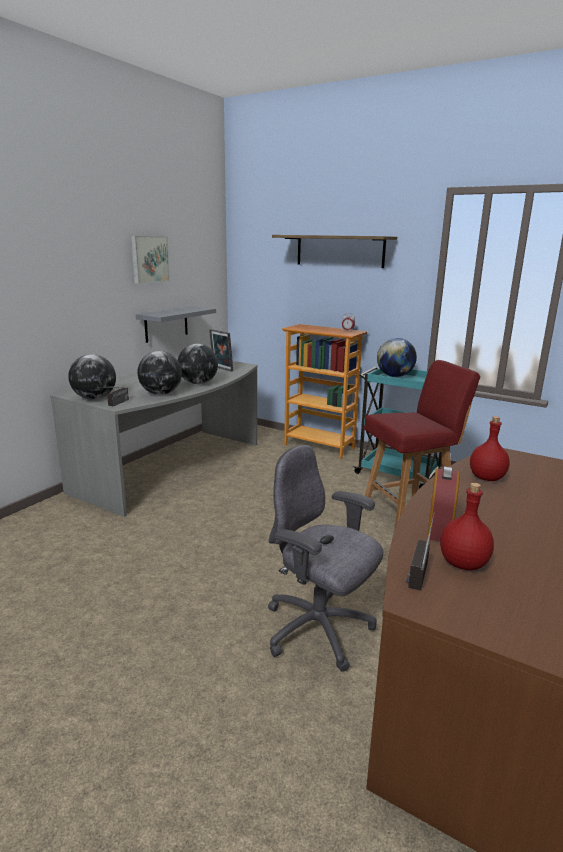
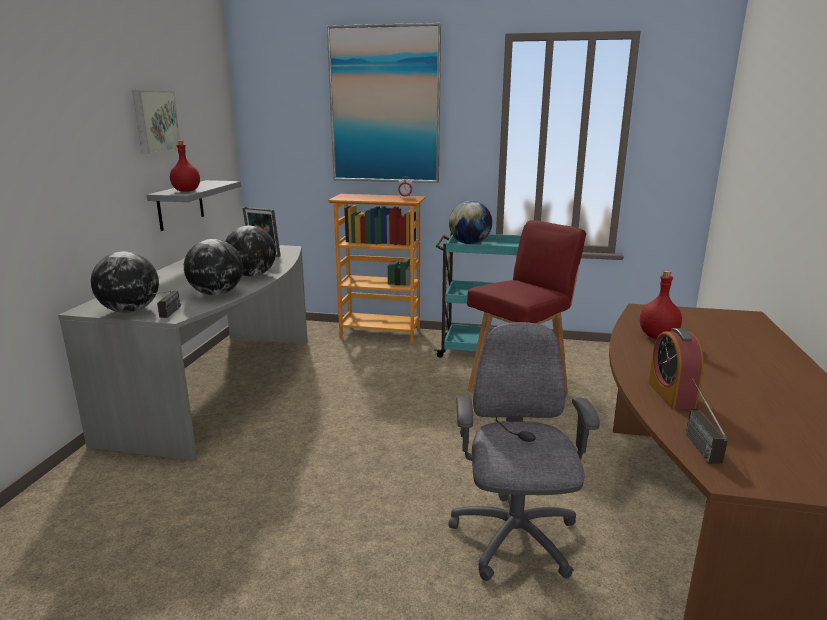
camera: 20 degrees left, 0 degrees up
(319, 631) = (514, 540): grey office chair -> grey office chair turned 75 degrees clockwise
(339, 251) = (385, 106): shelf -> picture
(463, 564) = (728, 427): red bottle -> red bottle (186, 191)

